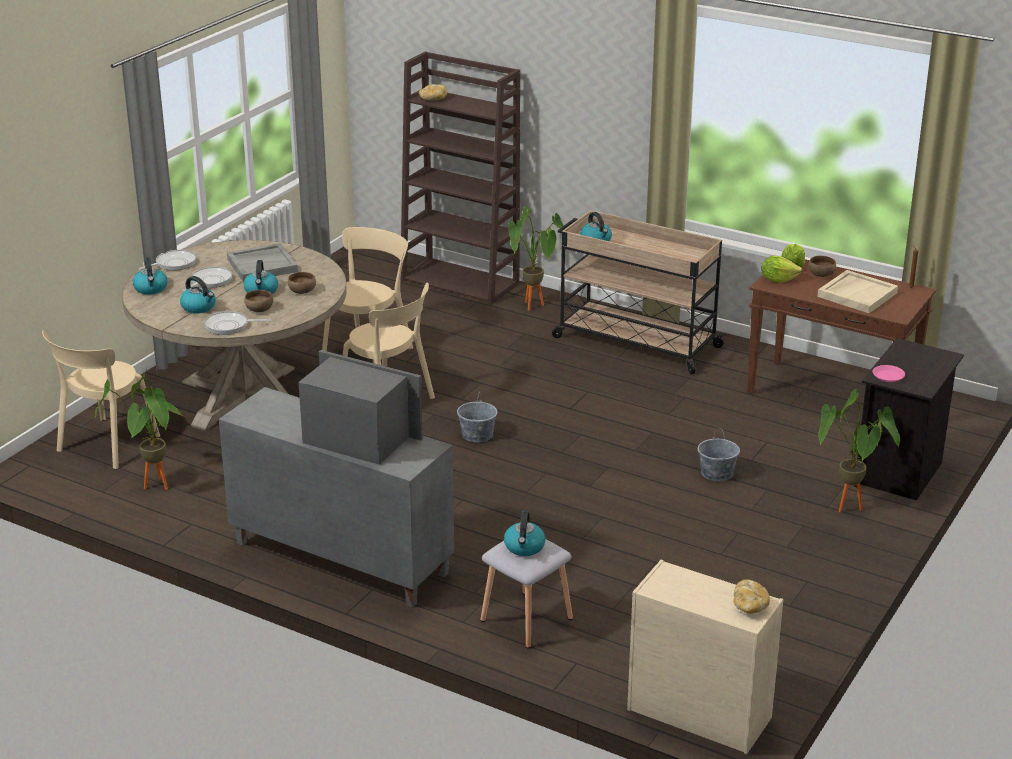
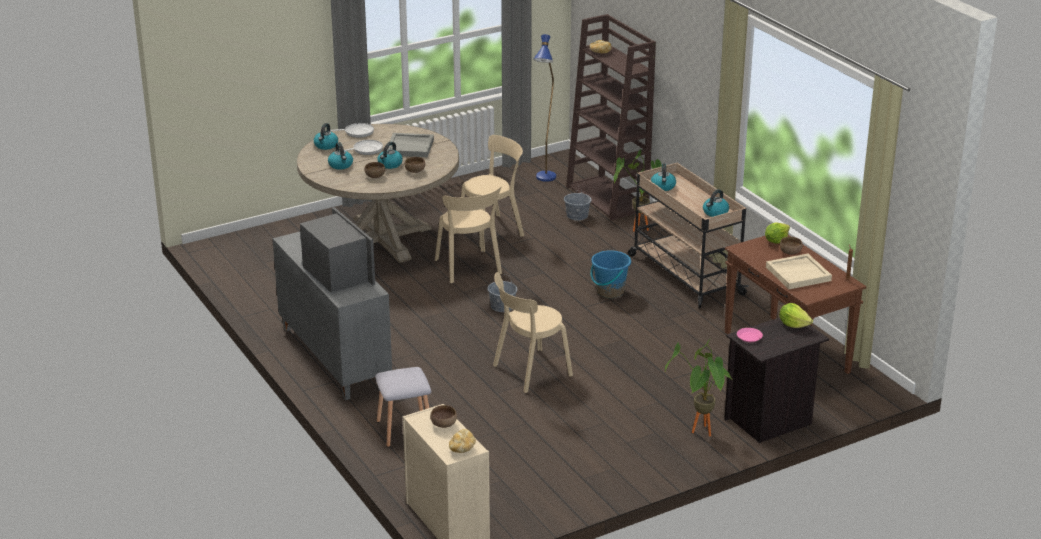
camera: 30 degrees right, 0 degrees up
(105, 445) = (269, 246): beige chair -> beige chair (529, 372)
(154, 489) = (270, 281): potted plant -> none
(229, 326) = (345, 182): frying pan -> none
(367, 279) = (545, 180): none -> blue floor lamp
(524, 547) = (402, 376): kettle -> kettle (715, 213)
(578, 383) = (610, 292): none -> blue bucket
(693, 585) = (444, 425): none -> brown bowl
(716, 473) = (636, 380): grey bucket -> grey bucket (577, 215)
(778, 280) = (752, 248): lettuce -> lettuce (793, 325)

